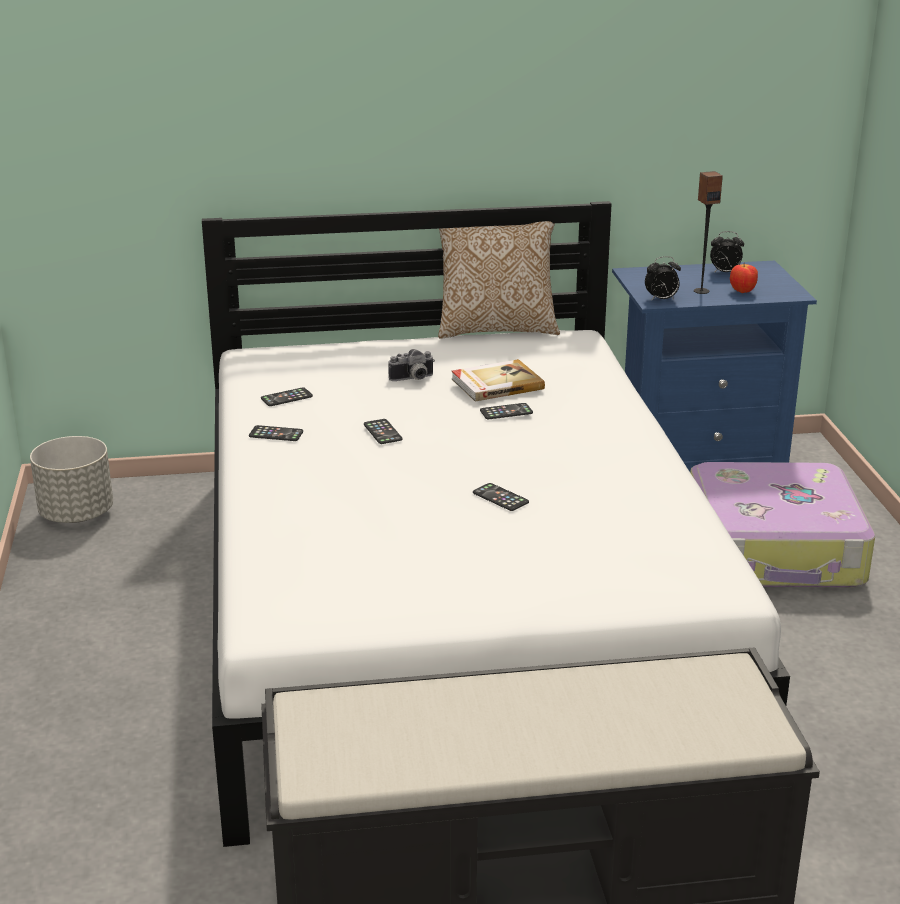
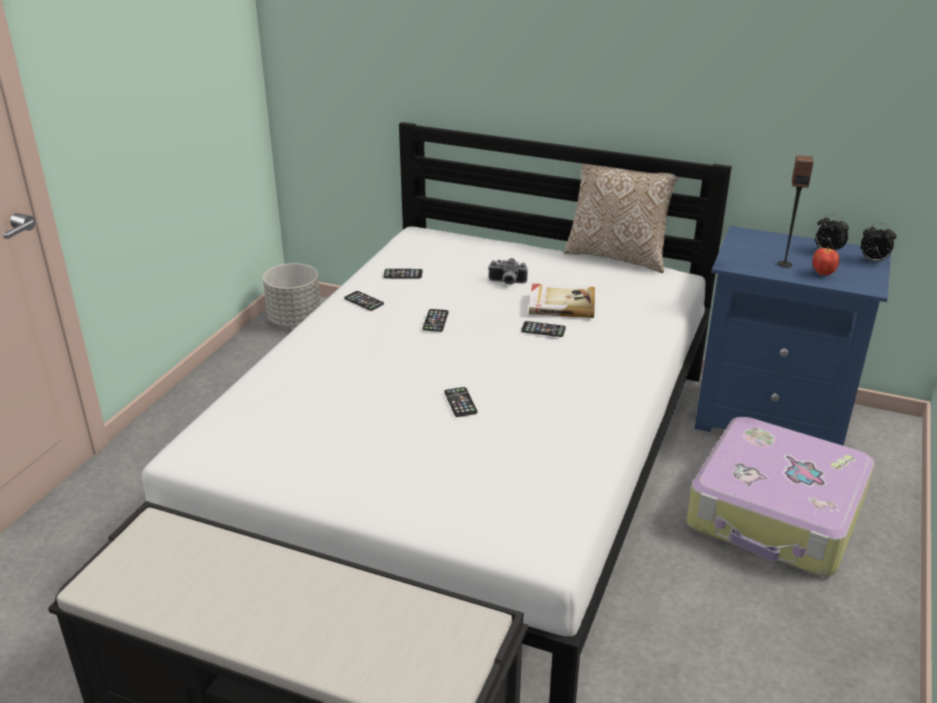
camera: 30 degrees right, 5 degrees up
(661, 299) = (738, 264): alarm clock -> alarm clock (873, 261)

